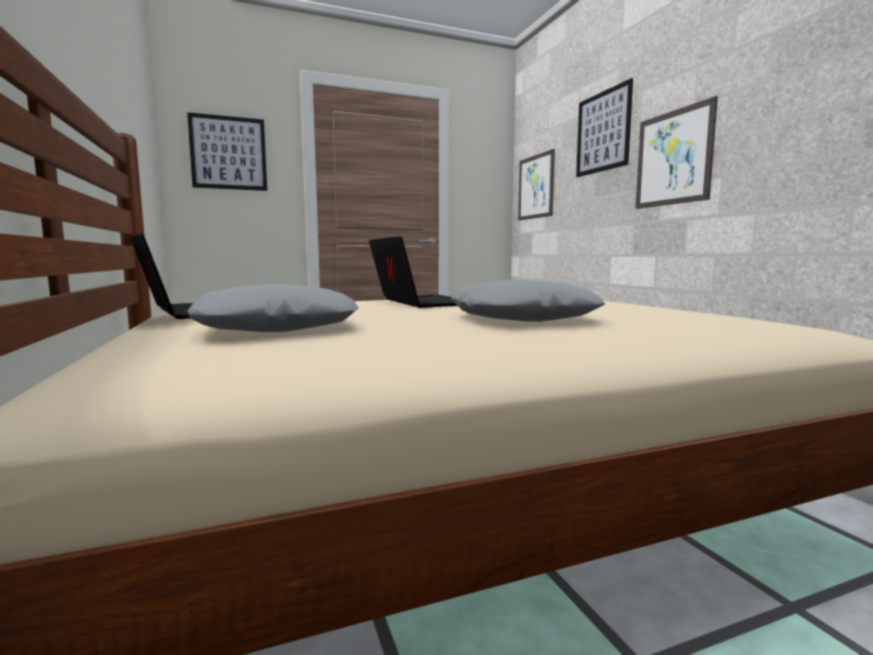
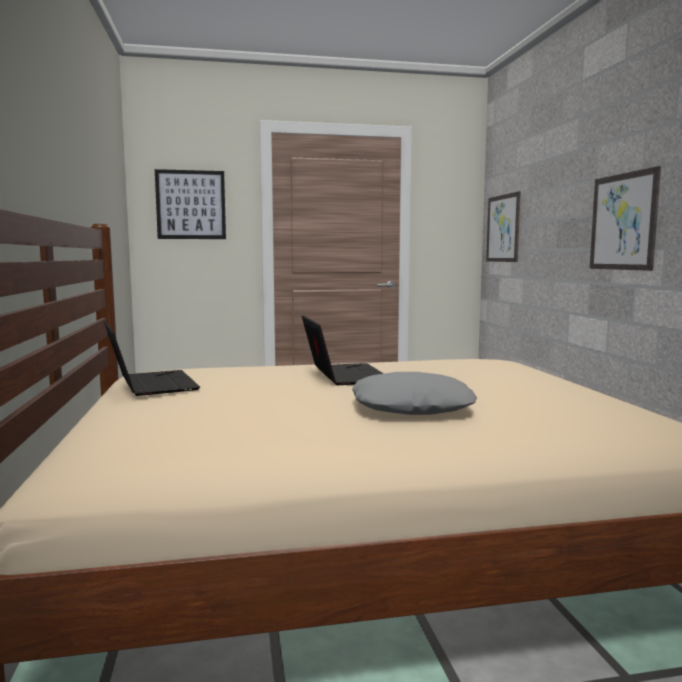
camera: 10 degrees right, 0 degrees up
(277, 327) = (207, 411): grey pillow -> none
(603, 131) = (563, 182): picture -> none

